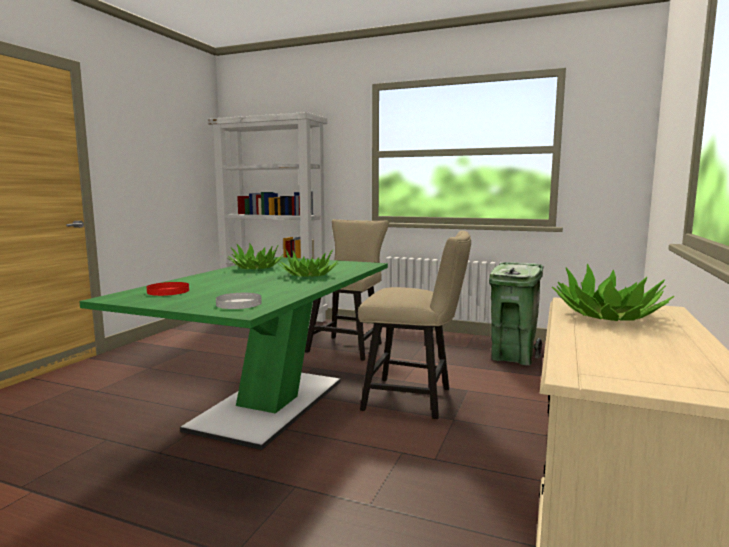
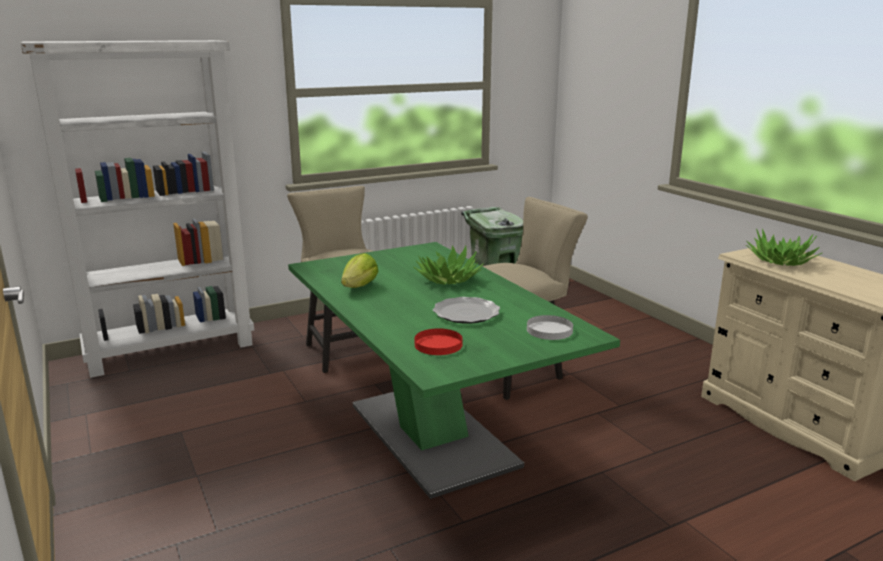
camera: 50 degrees left, 10 degrees up
(242, 286) = (466, 313): none -> plate
(256, 268) = (359, 286): potted plant -> lettuce

